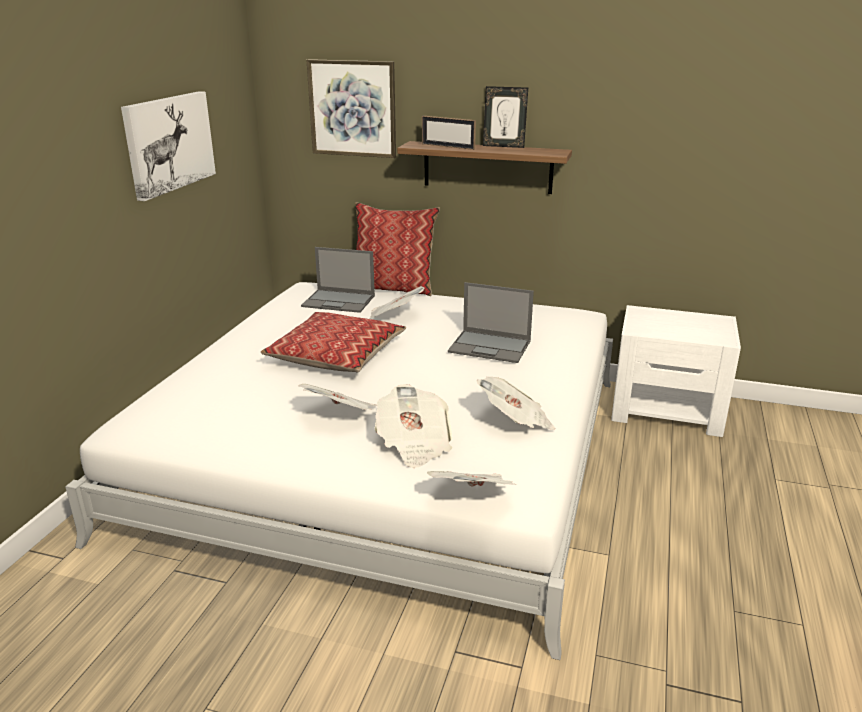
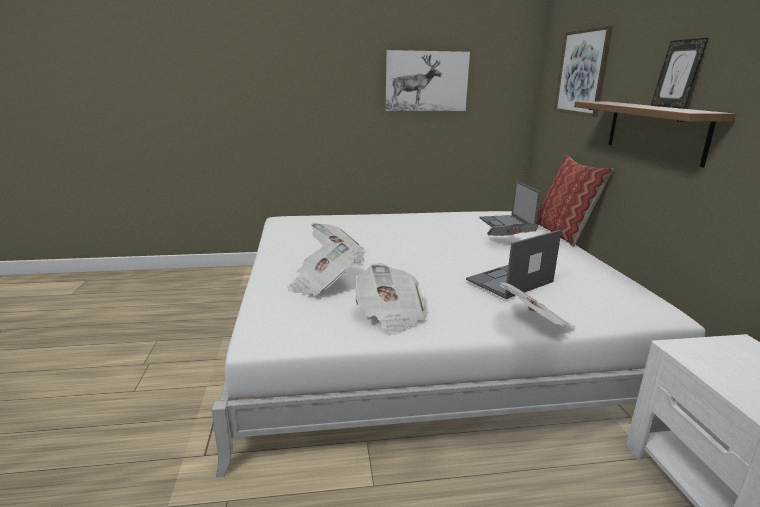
camera: 65 degrees right, 5 degrees down
(336, 354) = (421, 239): pillow -> none
(448, 146) = (615, 103): picture frame -> none
(473, 497) = (260, 317): newspaper -> newspaper (534, 324)
(490, 346) = (509, 281): laptop -> laptop turned 60 degrees clockwise

